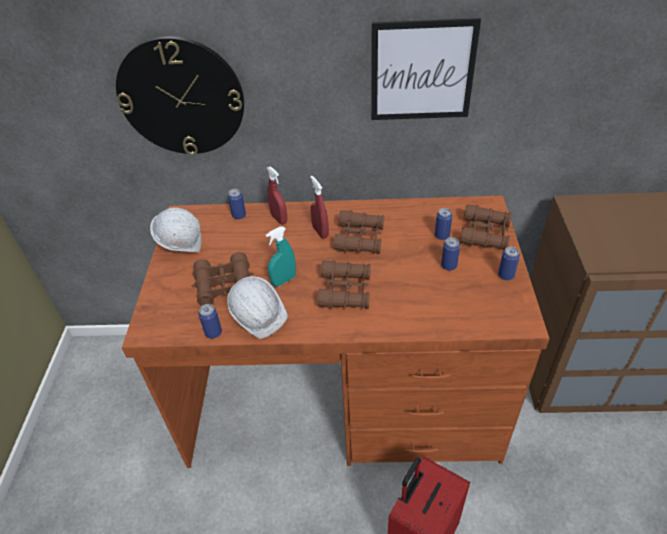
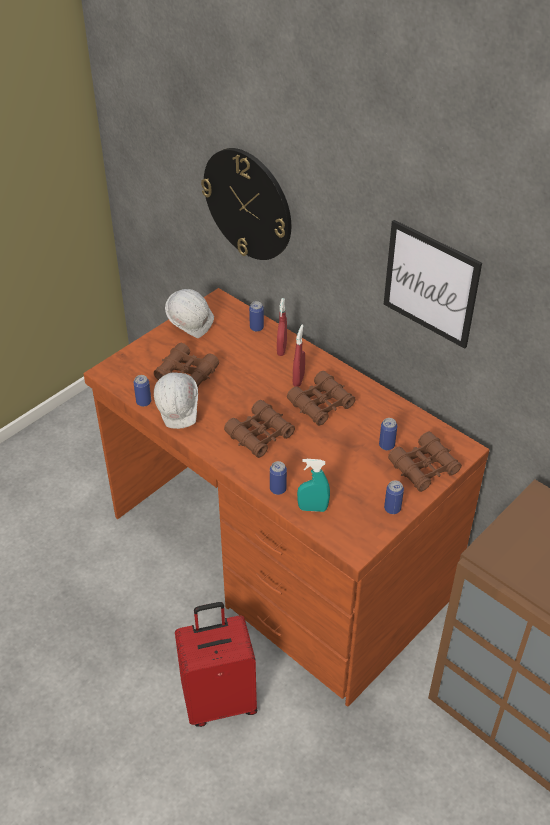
camera: 40 degrees right, 0 degrees up
(284, 280) = (228, 398): turquoise spray bottle -> turquoise spray bottle (312, 508)
(448, 266) = (358, 471): can -> can (278, 489)

